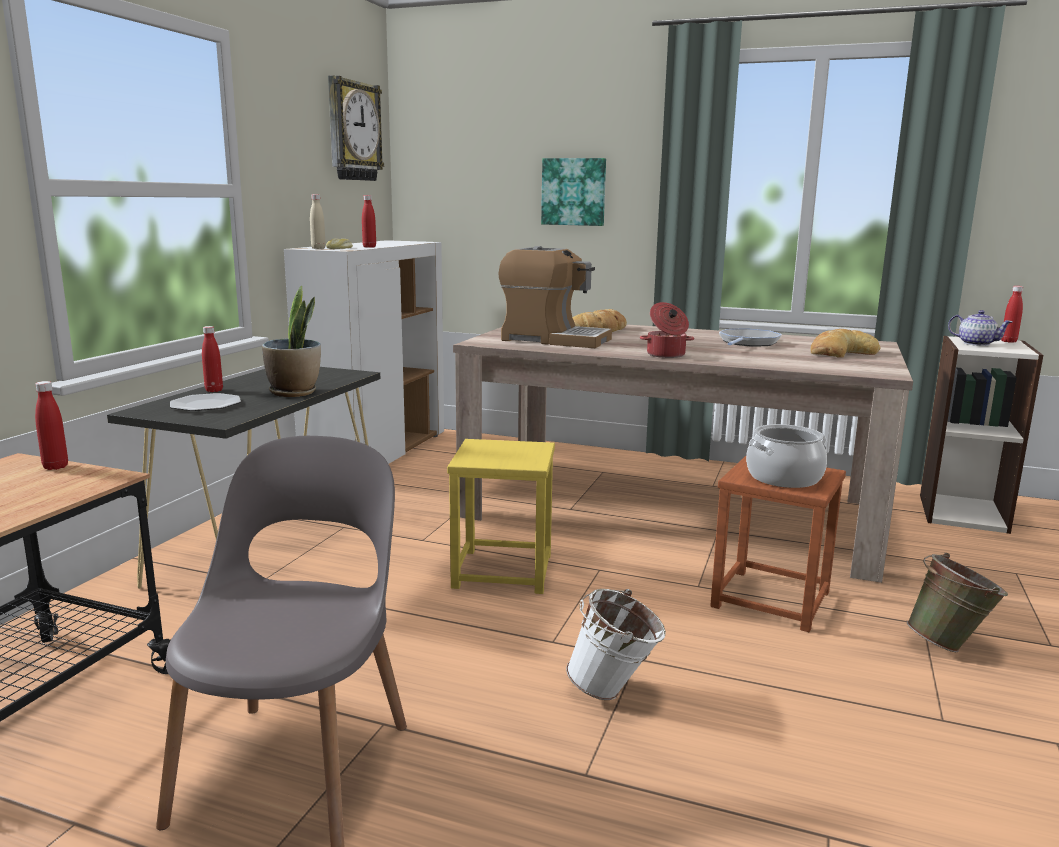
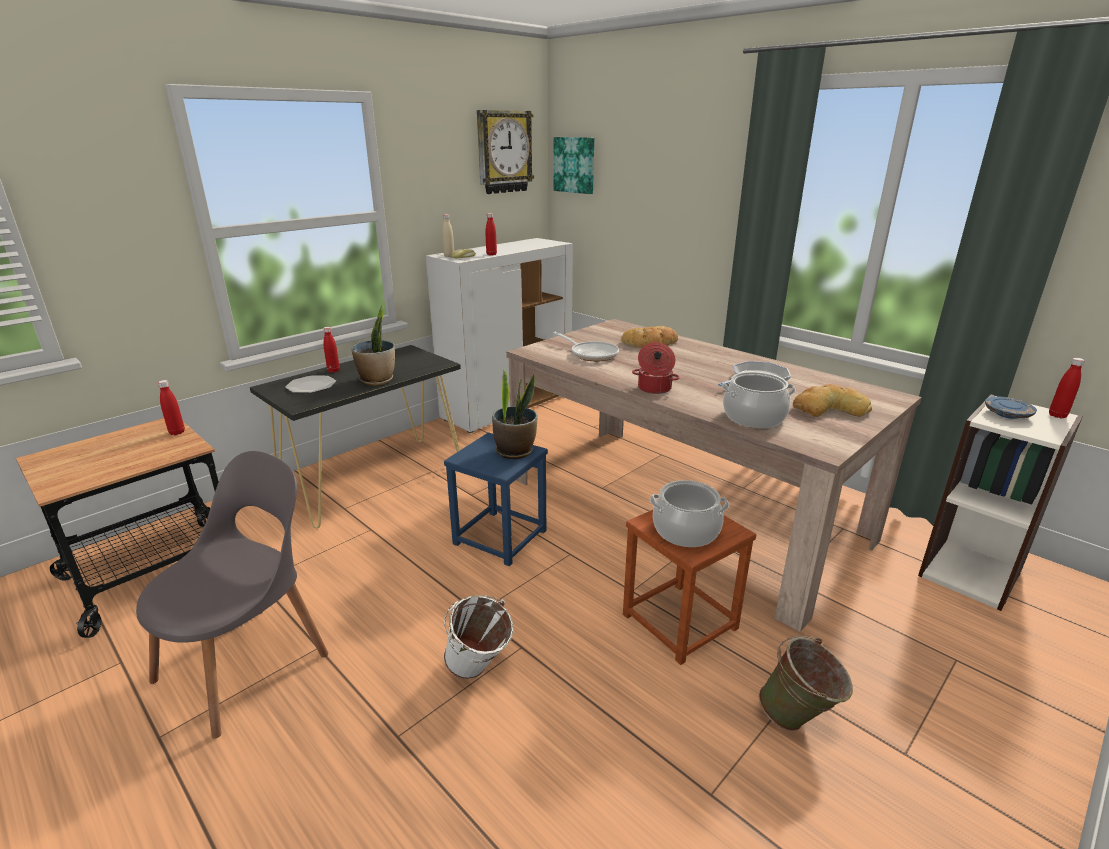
camera: 25 degrees right, 10 degrees up
(502, 571) = (499, 537): yellow stool -> blue stool
(522, 448) = (515, 451): none -> potted plant
(554, 340) = (591, 354): coffee machine -> frying pan
(574, 192) = (675, 207): picture -> picture (575, 165)
(791, 363) = (753, 417): none -> cooking pot
(976, 343) = (1007, 414): teapot -> blue plate

